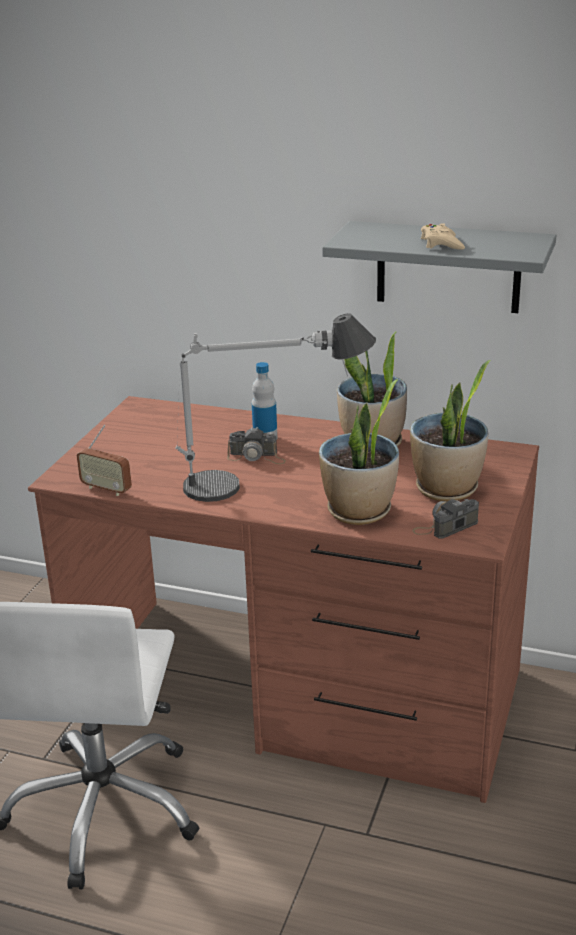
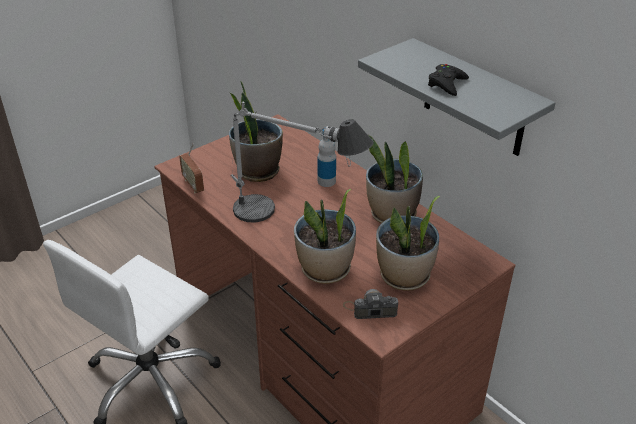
camera: 30 degrees right, 10 degrees up
(171, 453) = (257, 171): none -> potted plant
(257, 457) = (306, 195): camera -> none
(441, 243) = (447, 84): beige game controller -> black game controller

